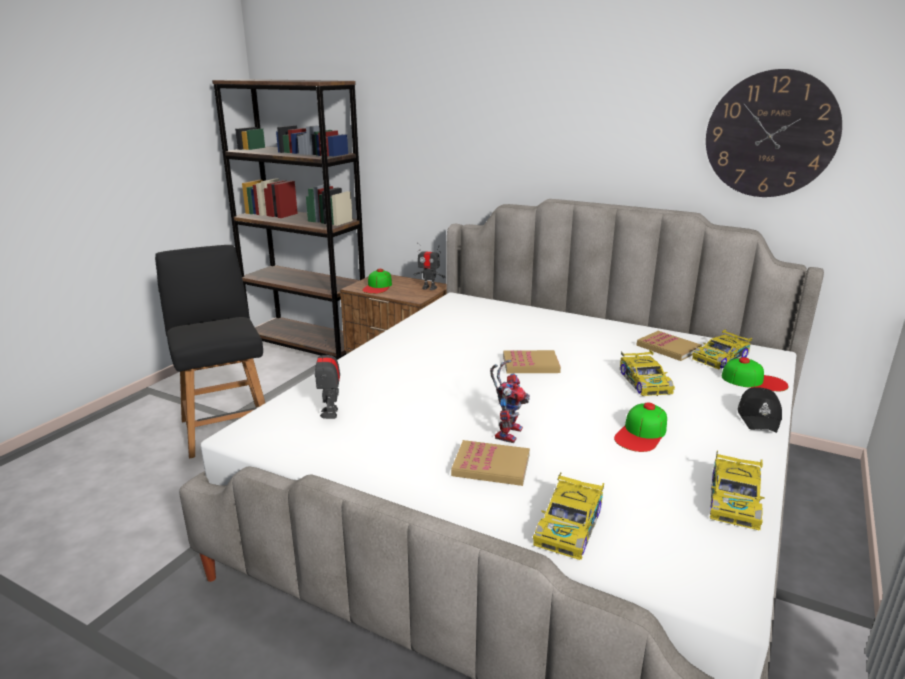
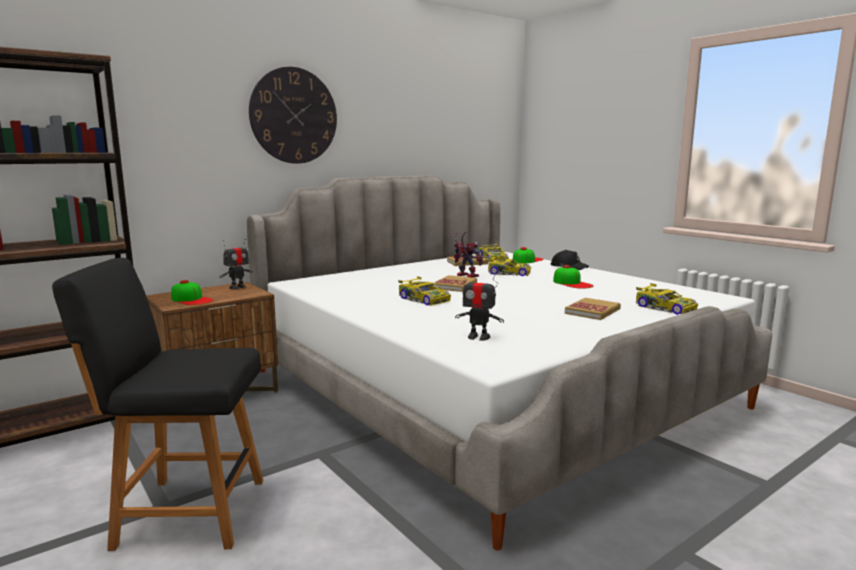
camera: 65 degrees left, 10 degrees down
(507, 431) = (549, 303): toy robot -> toy robot (465, 276)
(734, 500) = (647, 283): toy car -> toy car (423, 299)
(771, 134) = (455, 121): wall clock -> wall clock (294, 116)

